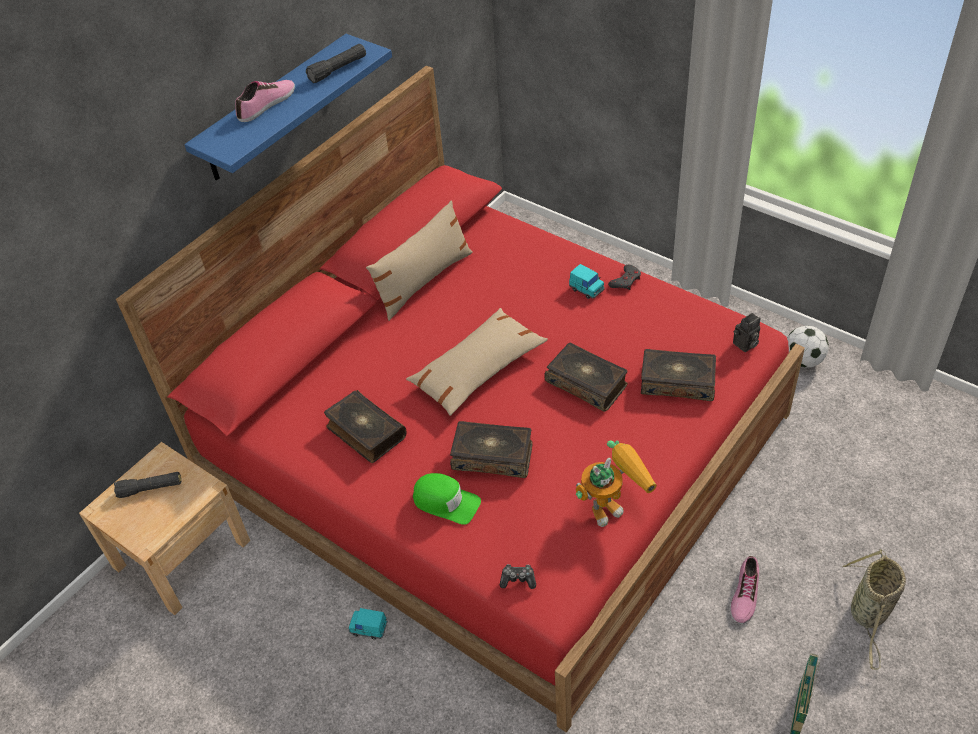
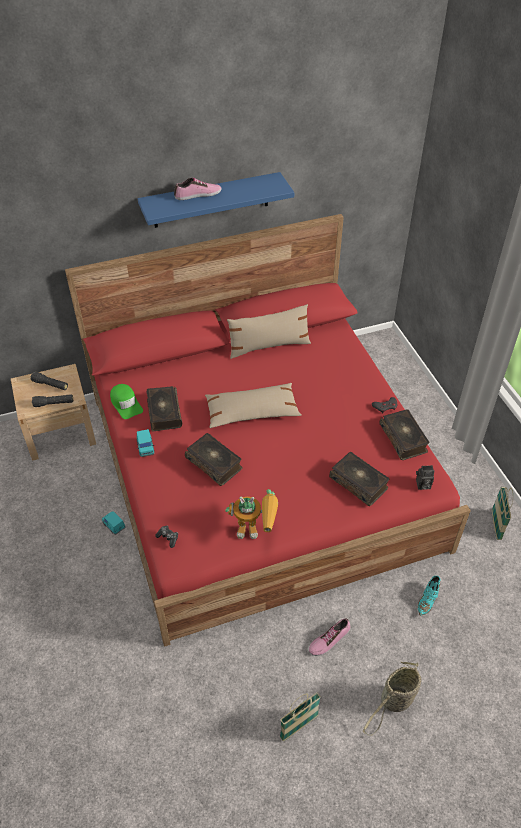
camera: 30 degrees right, 0 degrees up
(338, 70) = (253, 191): black flashlight -> black flashlight (53, 403)
(446, 502) = (170, 474): green cap -> green cap (126, 404)
(586, 289) = (356, 399): turquoise toy car -> turquoise toy car (146, 448)
(587, 383) = (305, 454): book -> book (403, 439)
(803, 361) = (496, 525): football -> basket
(806, 482) = (428, 599): none -> turquoise shoe

